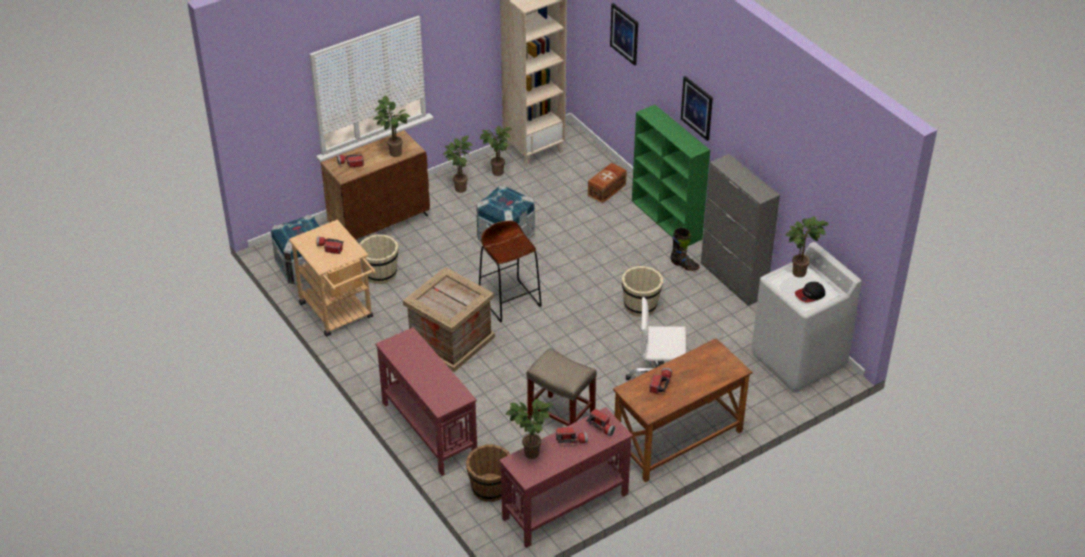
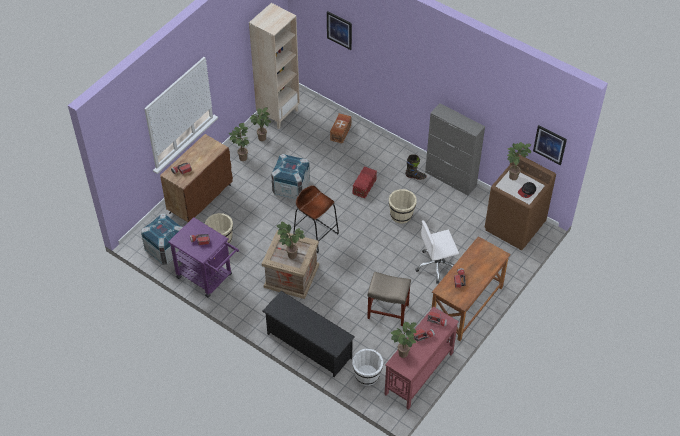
camera: 20 degrees left, 10 degrees up
(339, 314) = (208, 278): beige cart -> purple cart
(393, 153) = (206, 154): potted plant -> potted plant (290, 255)
(429, 429) = (308, 345): red console table -> black shoe rack
(490, 488) = (367, 376): brown bucket -> white bucket
(607, 260) = (365, 186): none -> red storage box
(667, 220) = (390, 145): green bookcase -> none
(697, 108) = (408, 75): picture -> picture (550, 144)
(798, 360) = (515, 226): white washing machine -> brown washing machine

